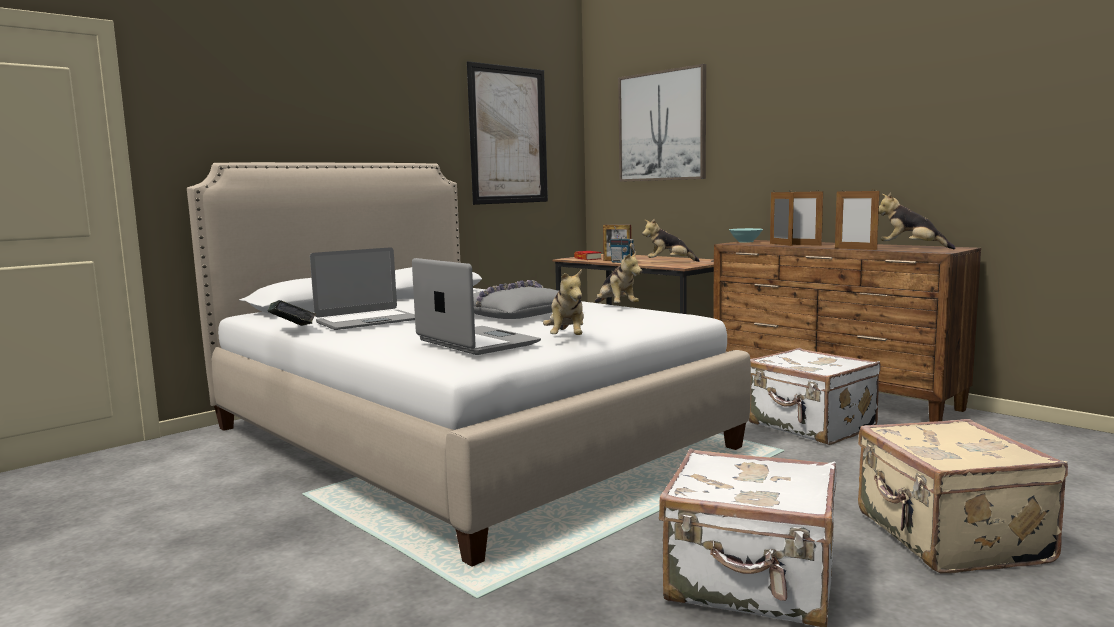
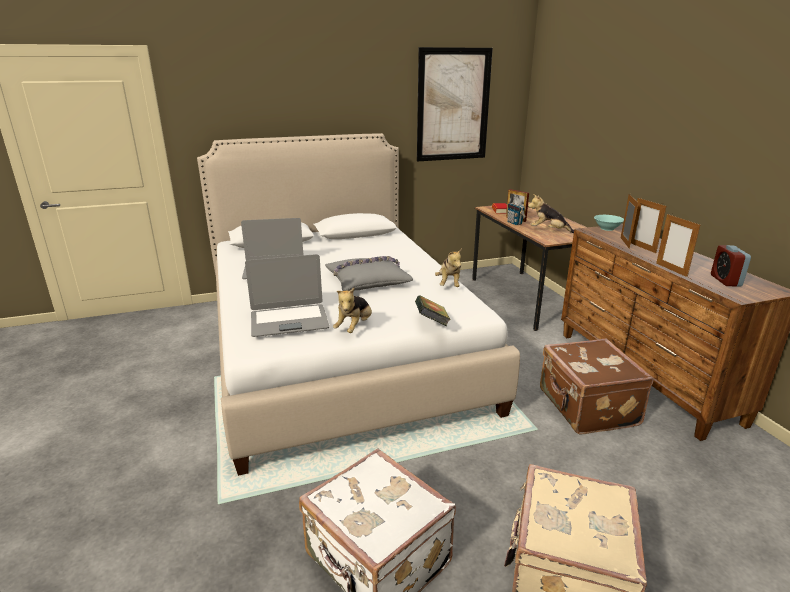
camera: 25 degrees right, 15 degrees up
(293, 330) = (225, 271): book -> book (431, 323)
(476, 342) = (289, 321): laptop -> laptop turned 90 degrees clockwise
(662, 126) = (578, 106): picture -> none
(810, 427) = (586, 408): white suitcase -> brown suitcase
(911, 248) = (725, 280): plush toy -> alarm clock

